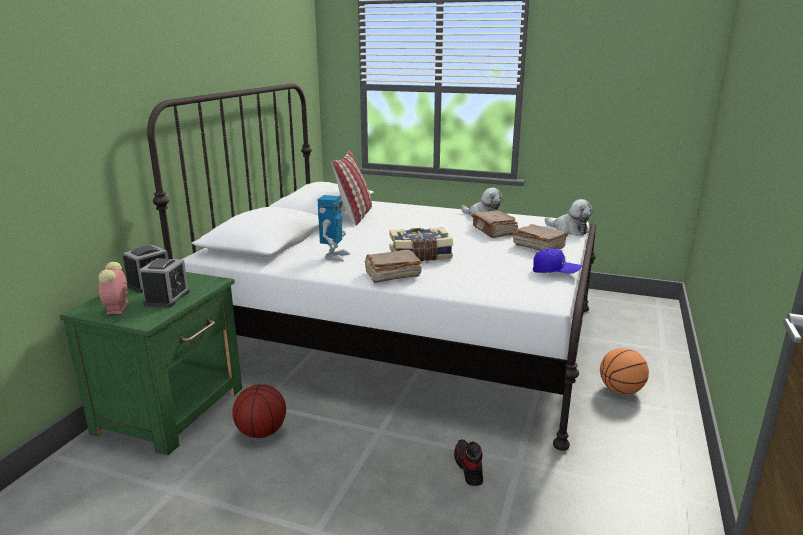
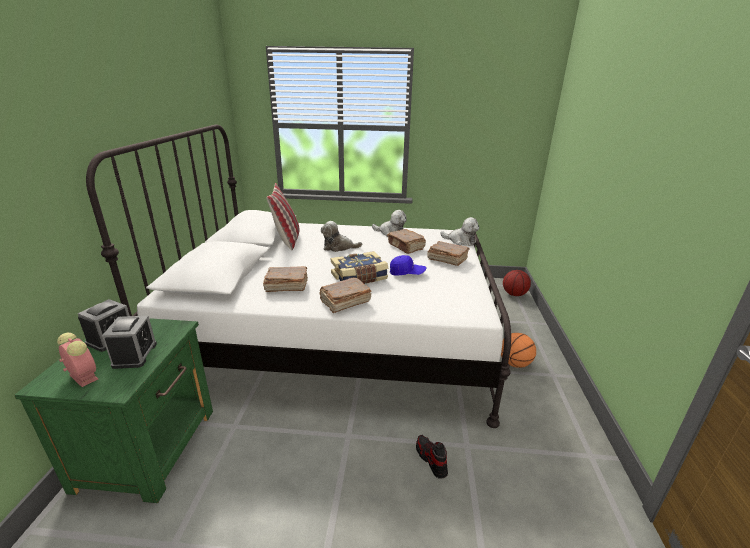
camera: 15 degrees left, 5 degrees up
(117, 308) = (82, 376): alarm clock -> alarm clock turned 150 degrees clockwise
(262, 432) = (244, 457): basketball -> basketball (514, 294)
(334, 256) = (286, 286): toy robot -> brown book
(411, 226) = (338, 247): none -> plush toy
(555, 272) = (472, 284): blue cap -> blue cap (407, 273)

